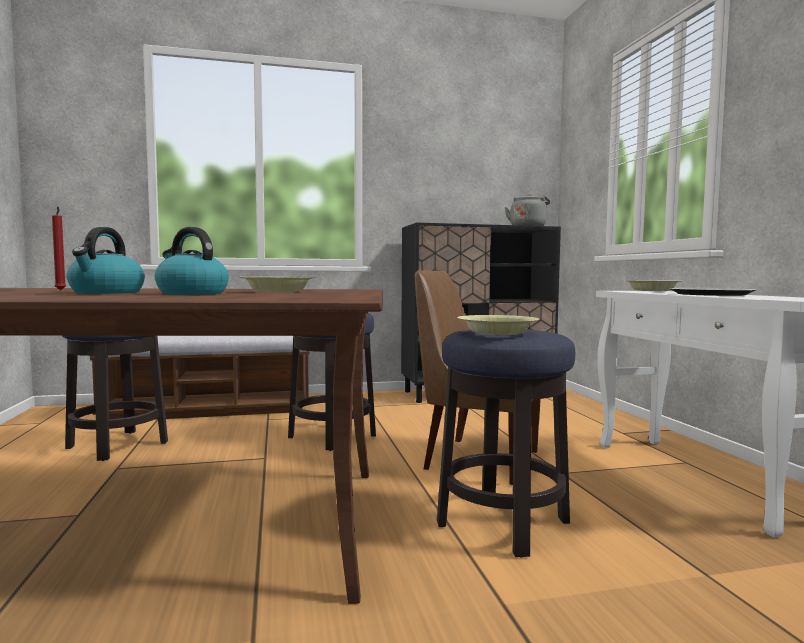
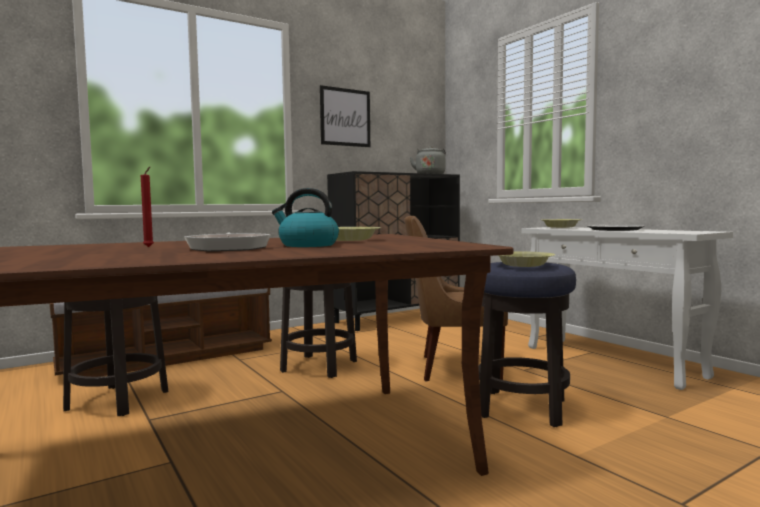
camera: 20 degrees left, 0 degrees up
(106, 292) = (229, 248): kettle -> frying pan
(427, 164) = (345, 117): none -> picture

